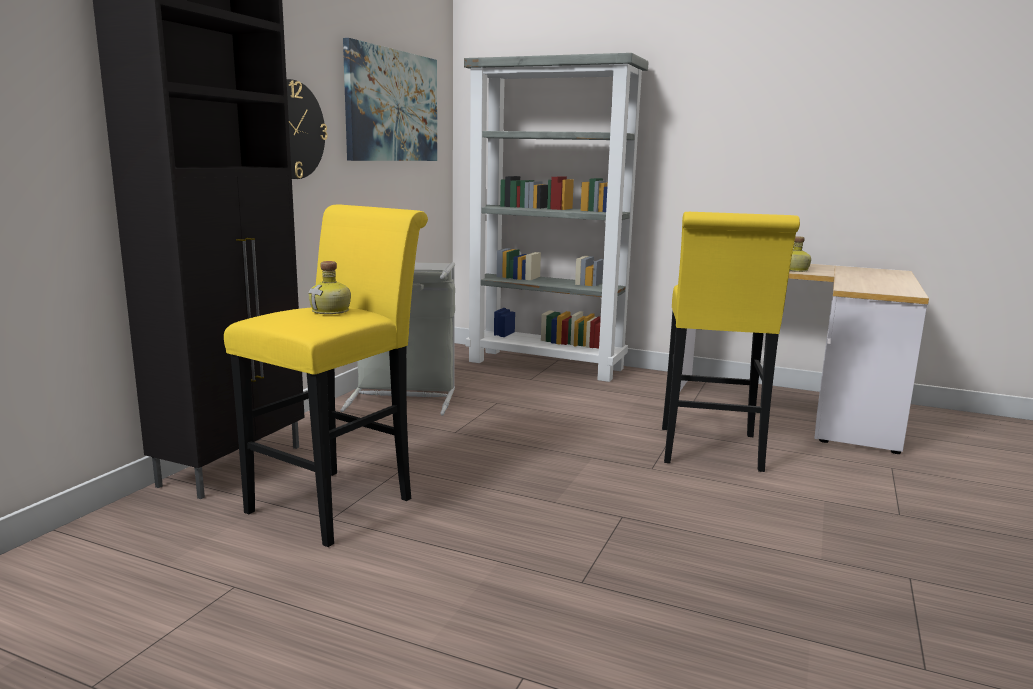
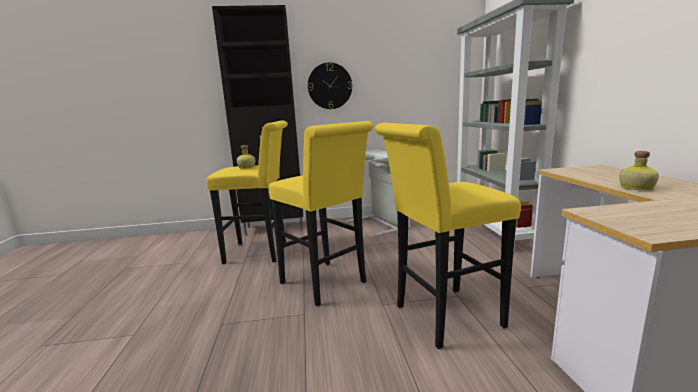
camera: 60 degrees right, 0 degrees up
(392, 106) = (413, 66): picture -> none
(556, 483) = (327, 284): none -> yellow stool

